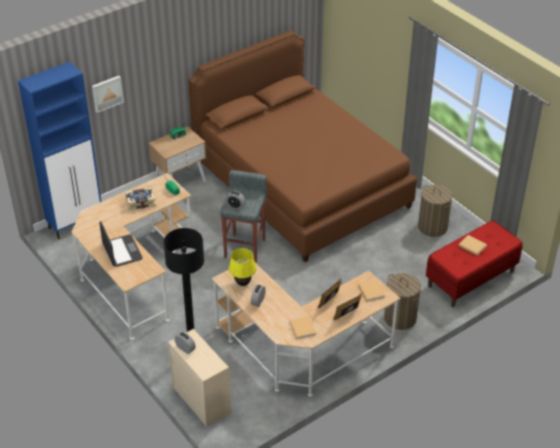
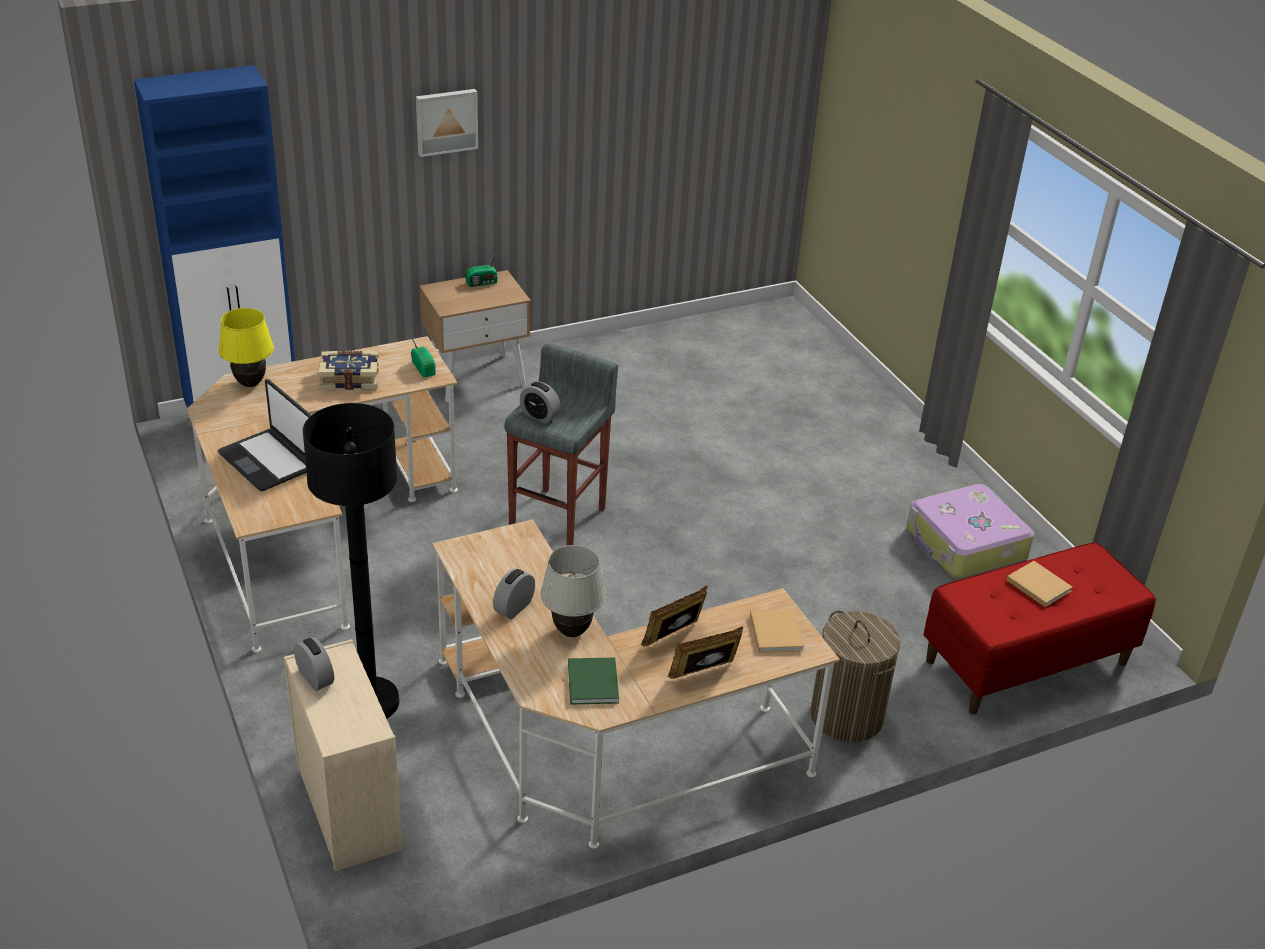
camera: 10 degrees right, 5 degrees down
(107, 93) = (335, 156): picture -> picture (446, 121)
(121, 251) = (268, 460): laptop -> laptop turned 150 degrees clockwise
(243, 283) = (495, 565): yellow table lamp -> yellow table lamp (250, 383)
(286, 307) = (572, 631): none -> white table lamp
(300, 185) = (711, 422): brown bed -> none
(302, 327) = (592, 681): beige book -> green book
(432, 227) = (965, 545): laundry basket -> suitcase

